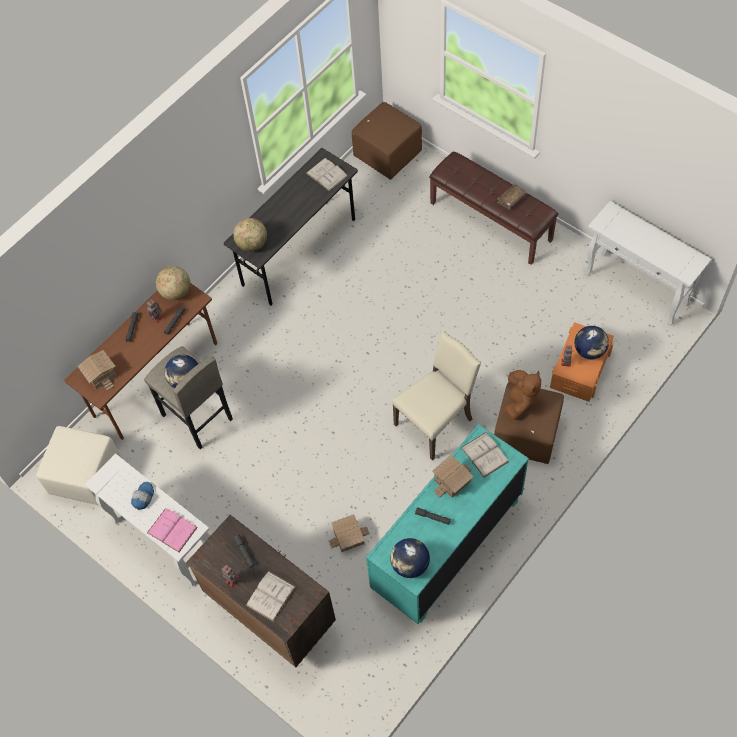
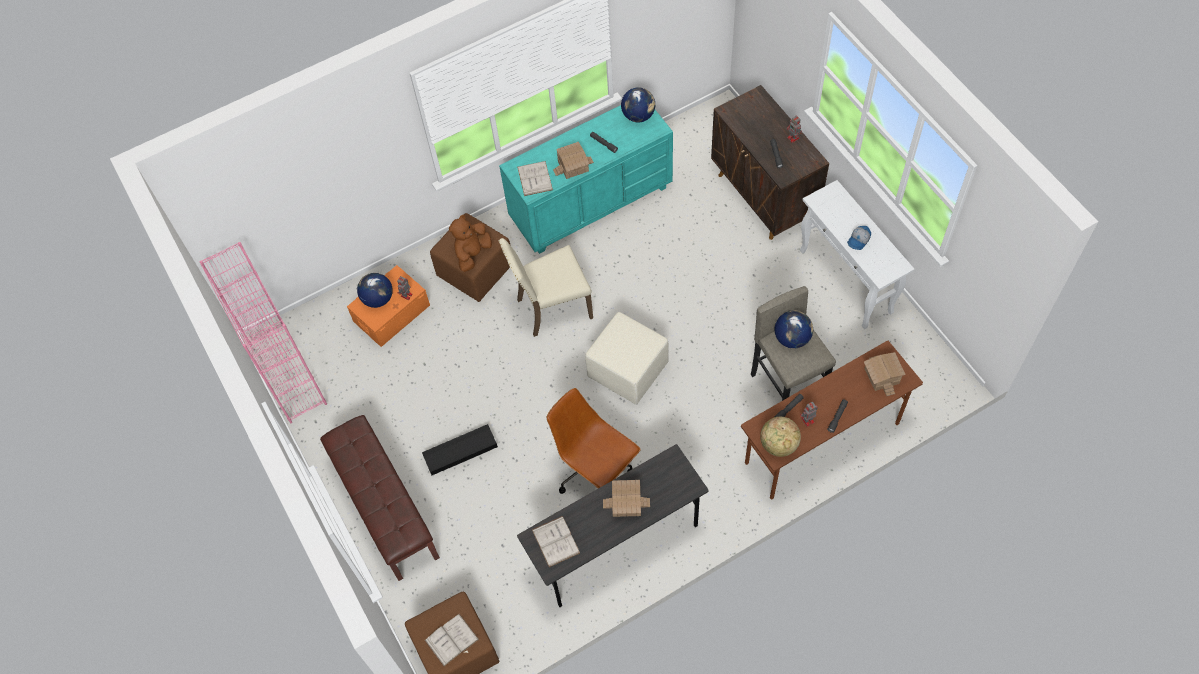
camera: 160 degrees left, 0 degrees up
(84, 476) = (916, 365): beige ottoman -> beige ottoman (629, 370)
(172, 530) = (836, 205): pink book -> none
(252, 244) = (675, 476): globe -> none
(270, 596) = (763, 118): white book -> white book (451, 640)
(337, 298) = (595, 471): none -> brown office chair
(349, 538) = (674, 233): toy house -> toy house (626, 502)
(454, 278) = (460, 451): none -> black storage box
(511, 199) = (360, 465): brown book -> none
(637, 289) = (287, 374): white console table -> pink bookcase

